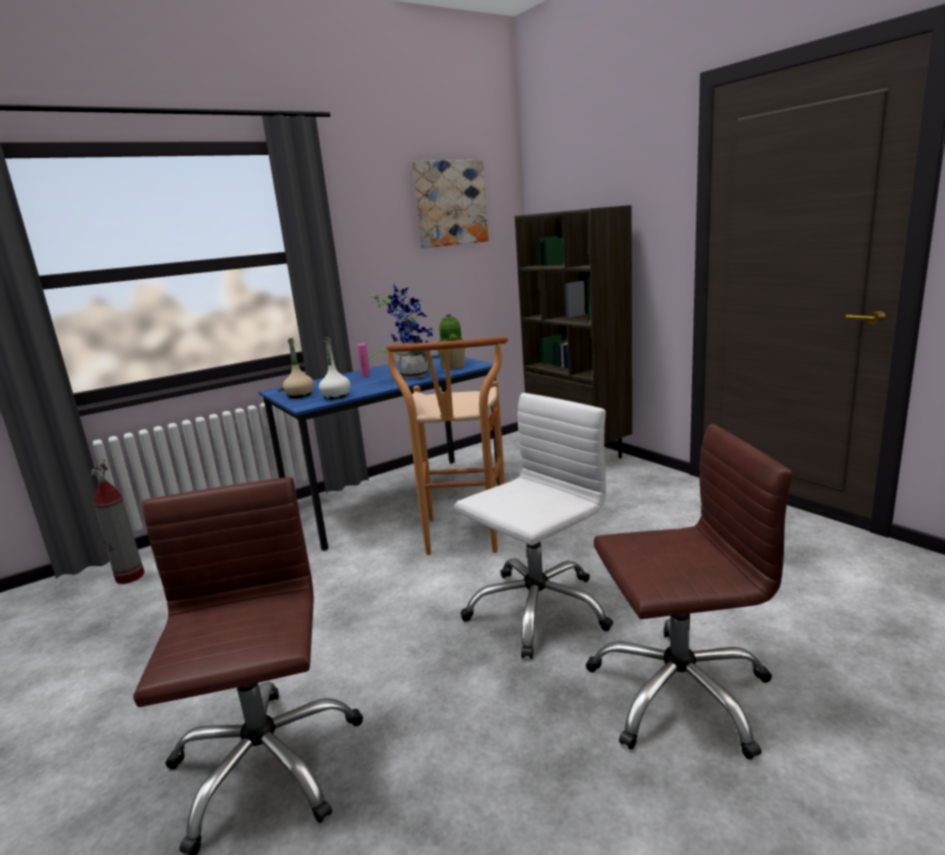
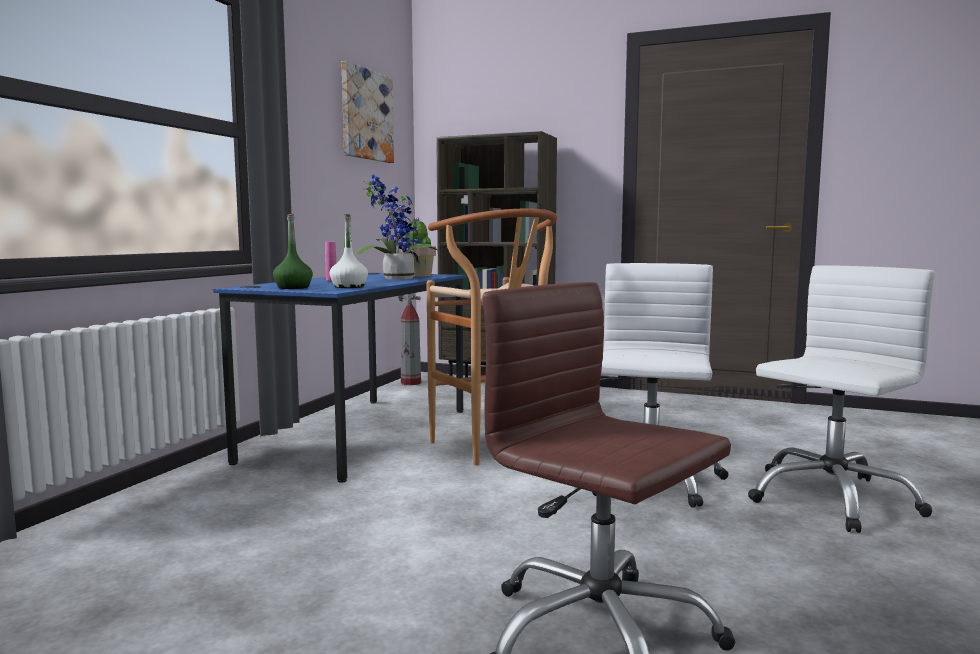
camera: 35 degrees left, 10 degrees down
(130, 577) = (65, 555): fire extinguisher -> fire extinguisher (411, 383)
(300, 395) = (293, 288): beige bottle -> green bottle
(679, 691) = (830, 498): brown office chair -> white office chair

